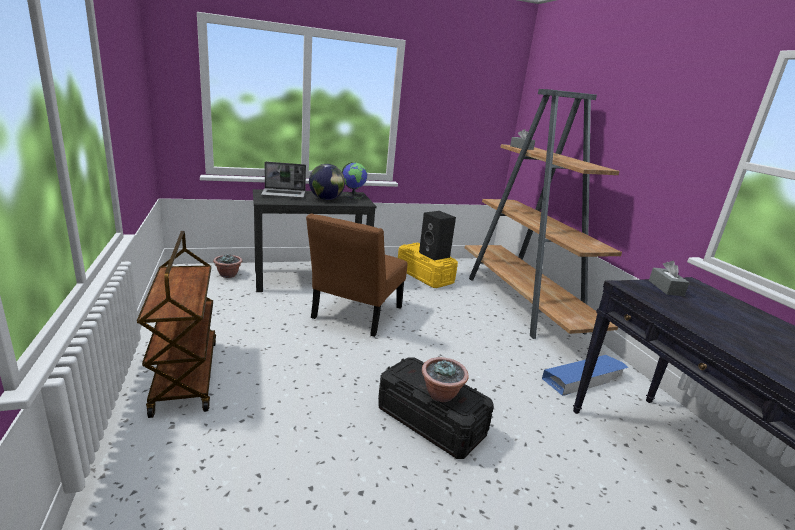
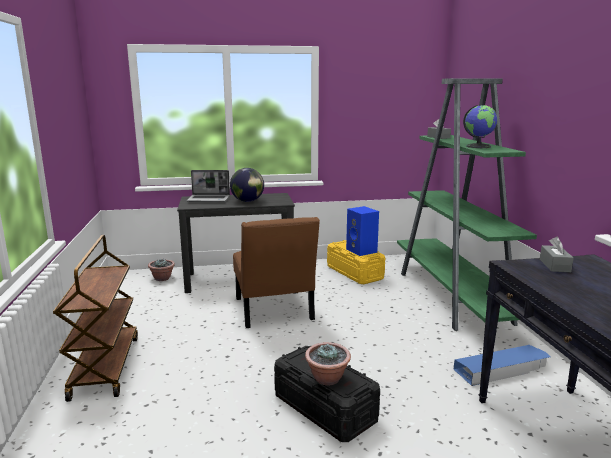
camera: 10 degrees right, 5 degrees down
(353, 196) = (276, 197): globe -> globe (478, 146)
(355, 315) = (274, 311): brown chair -> brown chair turned 45 degrees counterclockwise
(435, 255) = (362, 251): black speaker -> blue speaker
(523, 305) = (453, 298): brown bookcase -> green bookcase

